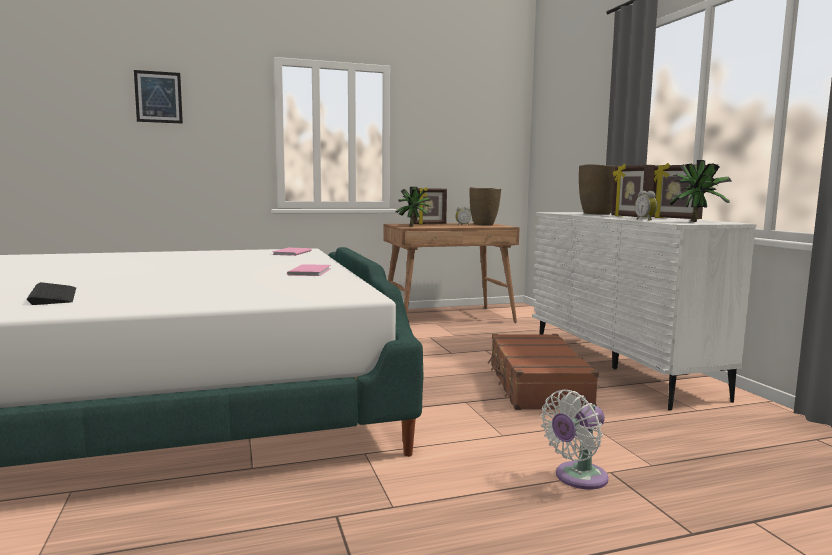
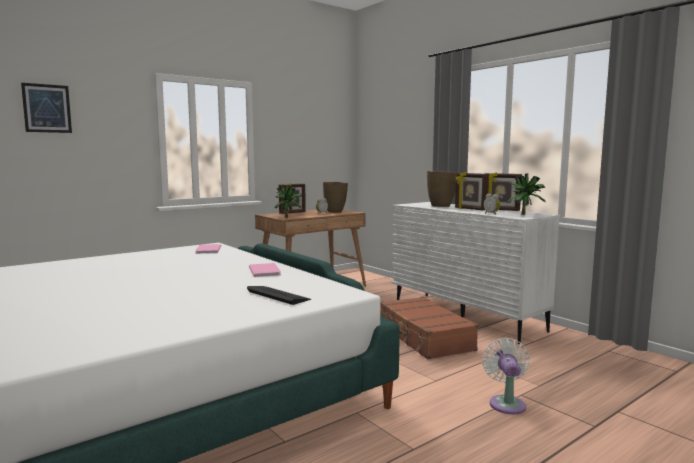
camera: 20 degrees left, 0 degrees up
(53, 295) = (95, 323): keyboard -> keyboard (278, 295)
(577, 478) = (506, 403): white fan -> white fan turned 150 degrees clockwise

